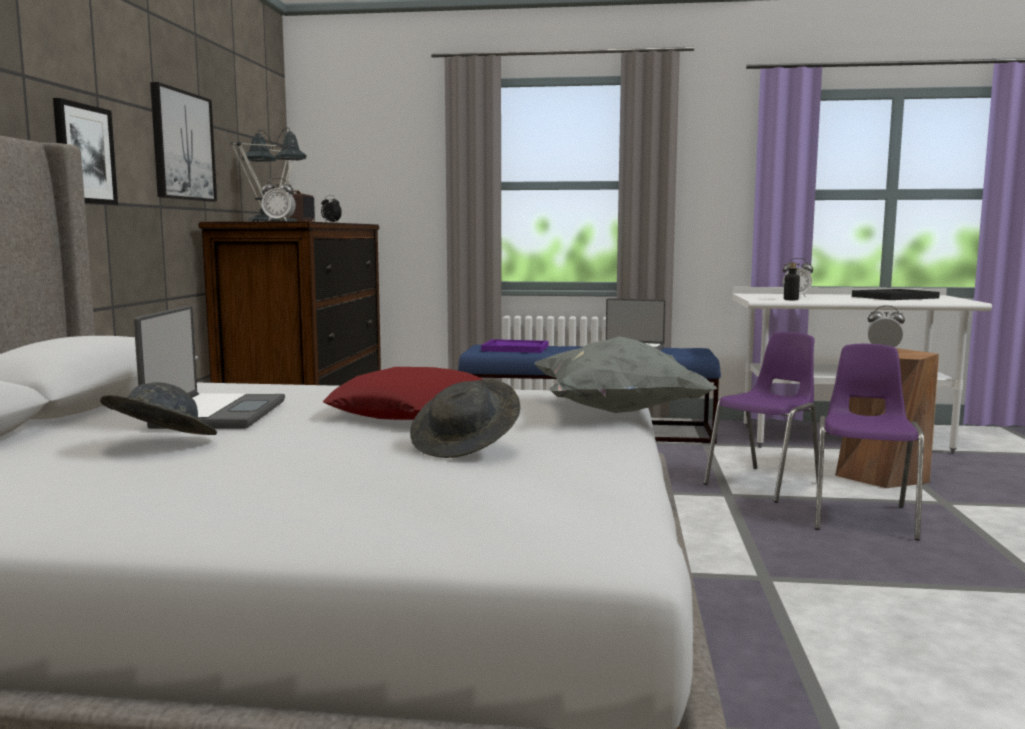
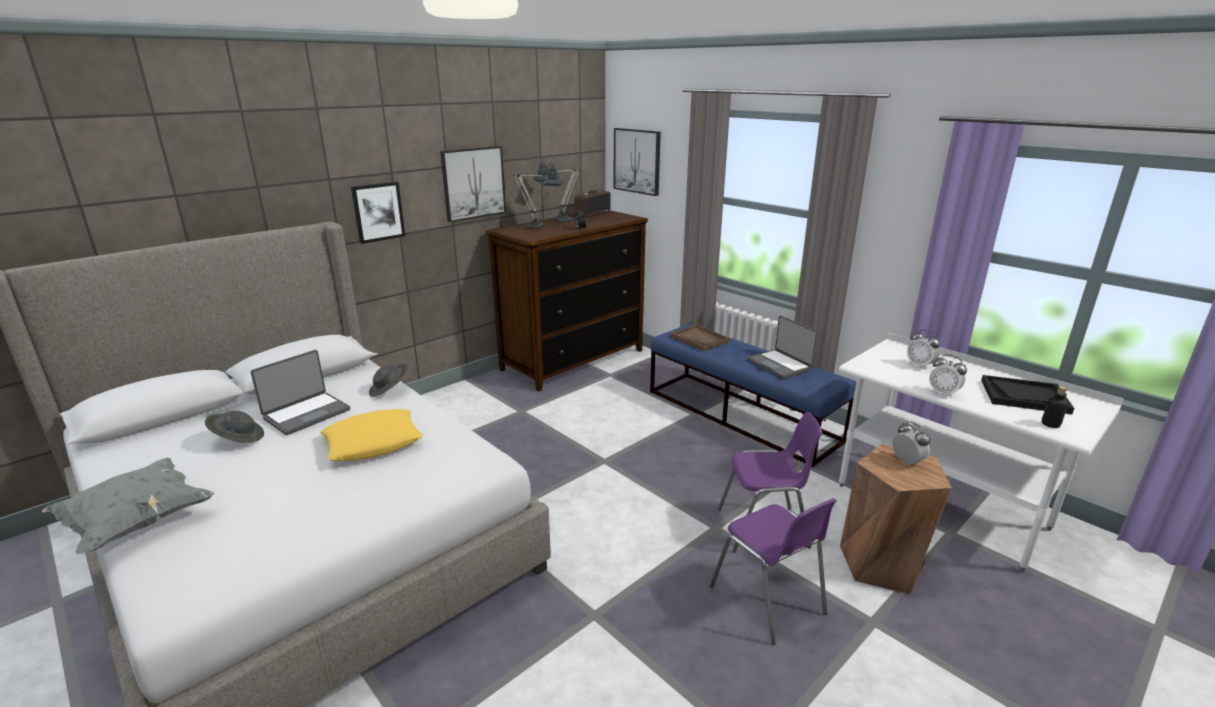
camera: 40 degrees right, 15 degrees up
(279, 221) = (530, 233): alarm clock -> alarm clock (943, 393)
(349, 154) = (637, 161): none -> picture
(411, 410) = (373, 442): red pillow -> yellow pillow
(466, 445) = (301, 497): grey hat -> grey hat (390, 390)
(515, 348) = (699, 339): purple tray -> brown tray
(618, 412) = (443, 491): grey pillow -> grey pillow (137, 523)
(791, 300) = (887, 374): bottle -> bottle (1050, 424)
(863, 517) = (768, 600): purple chair -> purple chair turned 90 degrees clockwise

